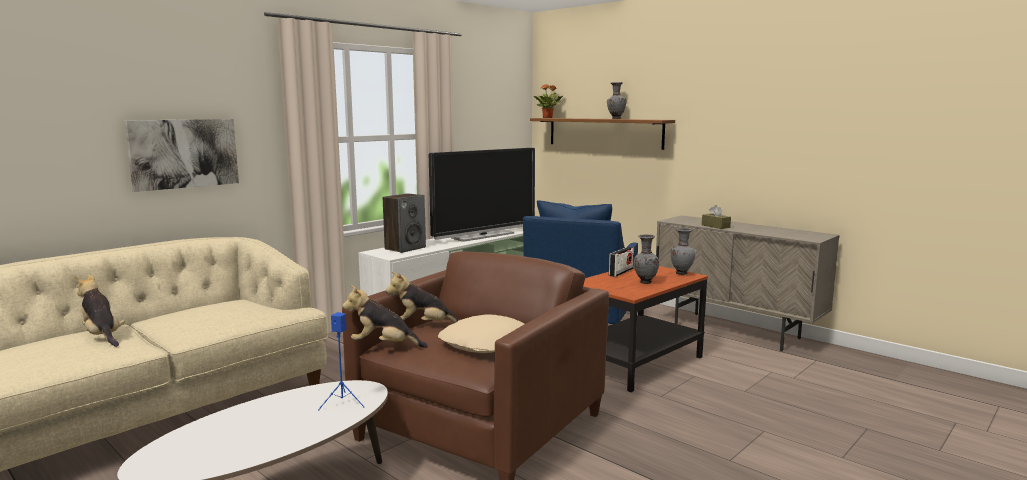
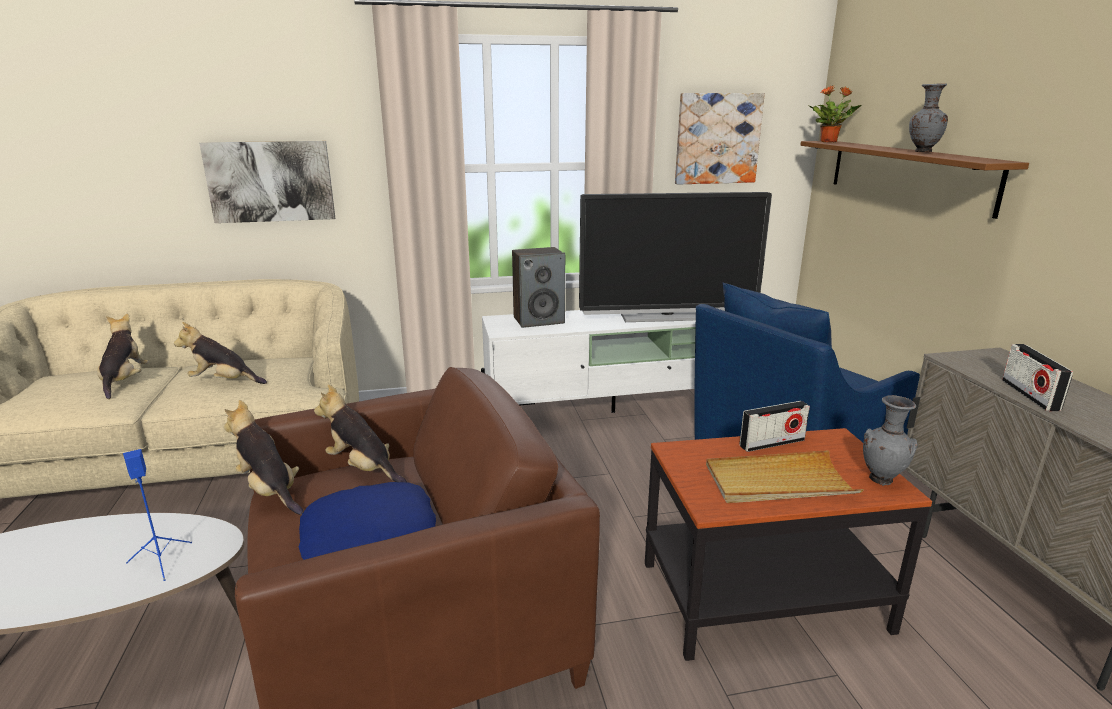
camera: 35 degrees right, 10 degrees up
(211, 318) = (224, 382): none -> plush toy
(482, 117) = (717, 138): none -> picture
(486, 343) = (369, 537): beige pillow -> blue pillow
(644, 282) = (778, 482): grey vase -> beige tray
(715, 226) = (1030, 395): brown tissue box -> radio

